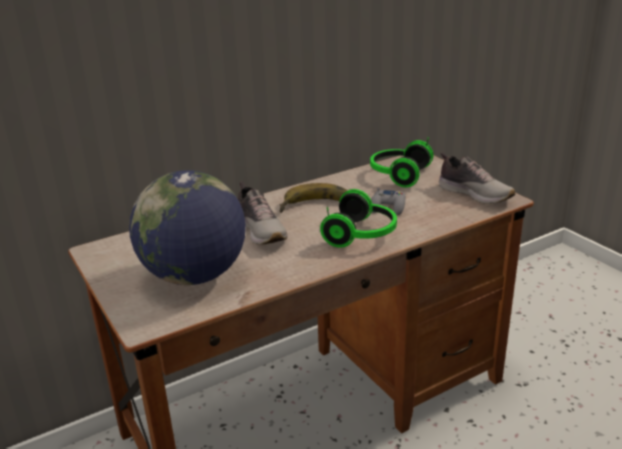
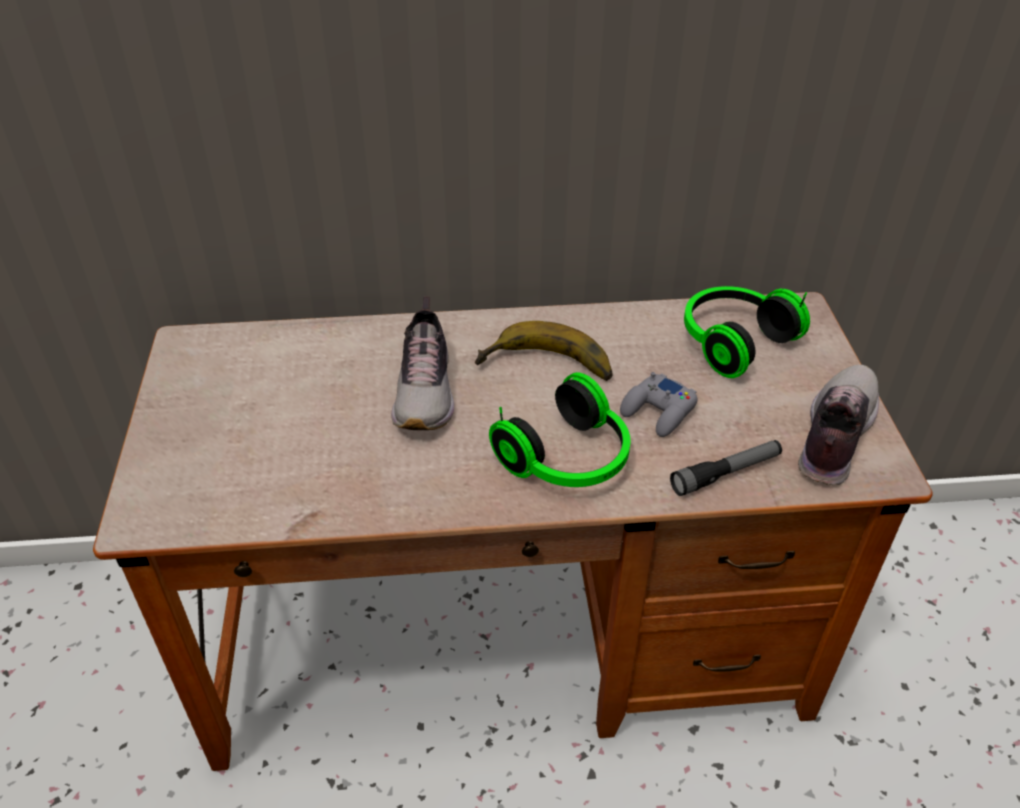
camera: 25 degrees right, 15 degrees up
(195, 276) = (270, 449): globe -> none
(440, 219) = (726, 473): none -> flashlight
(474, 194) = (833, 436): shoe -> shoe turned 135 degrees counterclockwise

